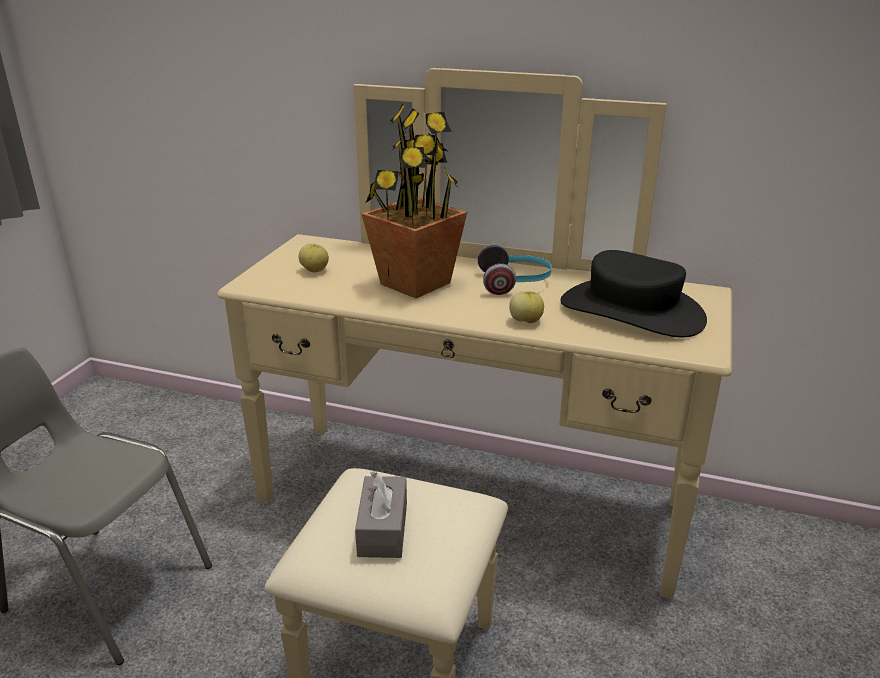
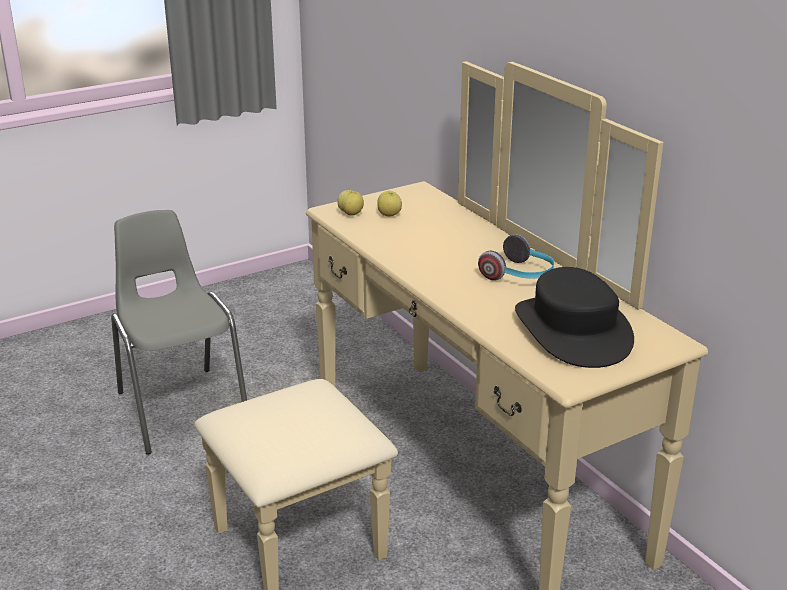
camera: 40 degrees right, 0 degrees up
(383, 529) = (283, 420): grey tissue box -> none
(414, 283) = (443, 248): potted plant -> none
(525, 321) = (474, 306): apple -> apple (351, 213)

